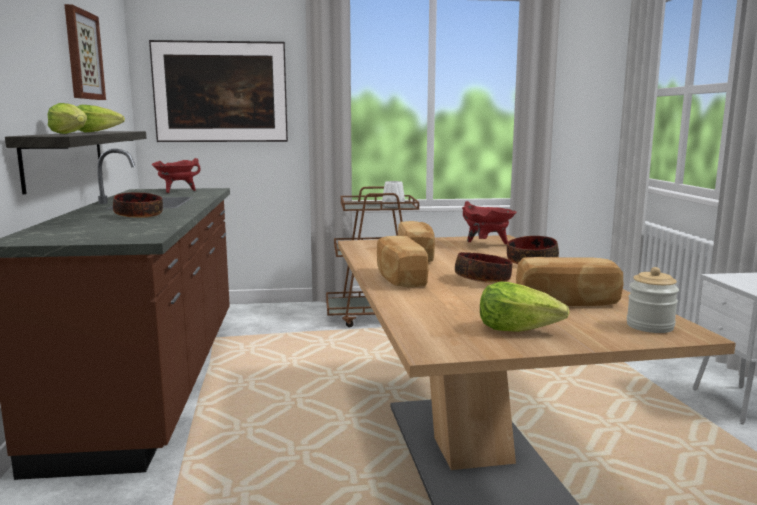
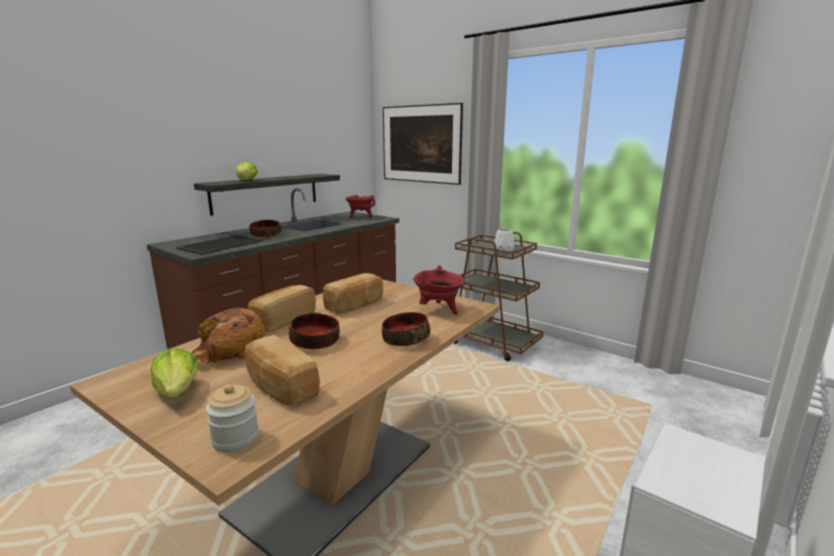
camera: 45 degrees right, 5 degrees up
(83, 55) = (300, 126): picture -> none
(97, 132) = (288, 177): lettuce -> none
(125, 229) = (221, 245): none -> tray
(442, 303) = (229, 350): none -> bread

